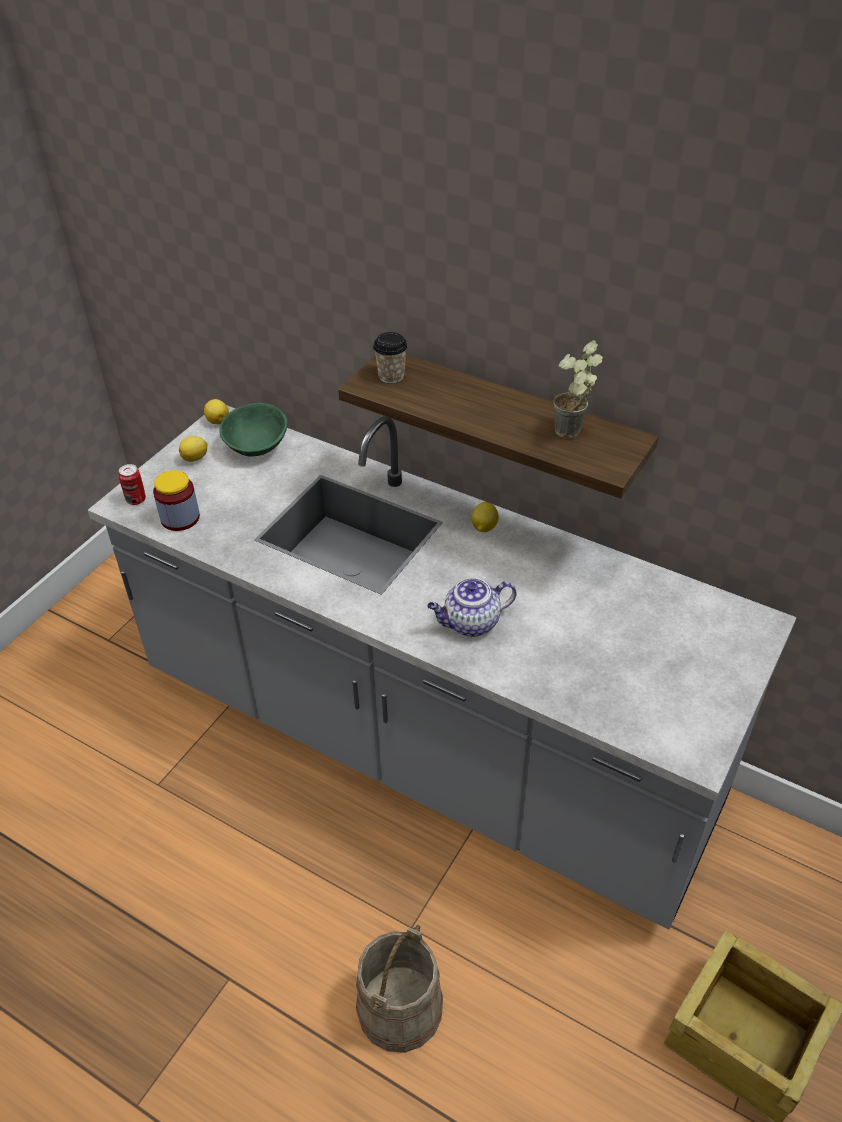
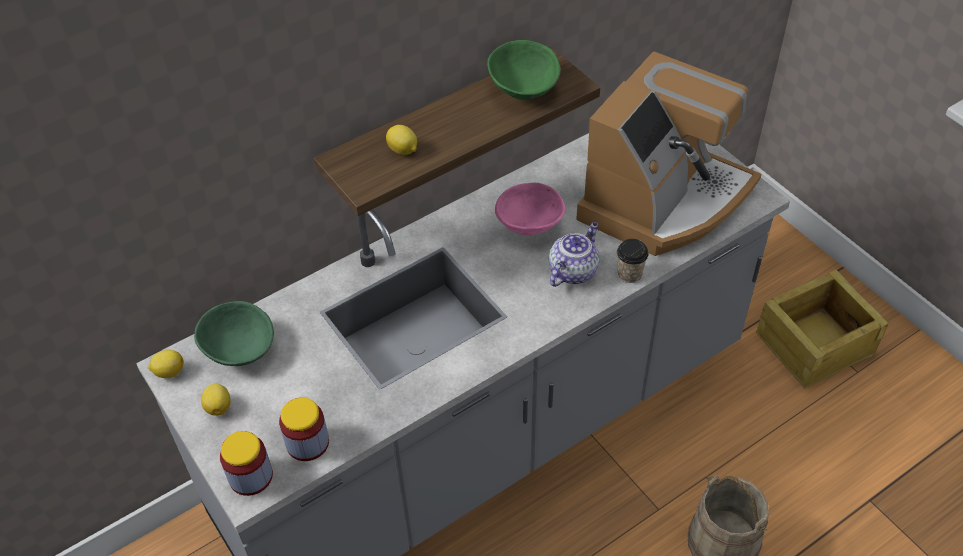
camera: 65 degrees left, 5 degrees up
(136, 500) = (250, 476): can -> jar
(391, 376) = (364, 166): cup -> cup (629, 274)
(470, 623) = (573, 270): teapot -> teapot turned 150 degrees counterclockwise
(483, 527) = (467, 223): lemon -> lemon (403, 151)
(511, 571) = (529, 225): none -> pink bowl
(573, 435) = (523, 89): potted plant -> green bowl
(626, 669) = (664, 200): none -> coffee machine

